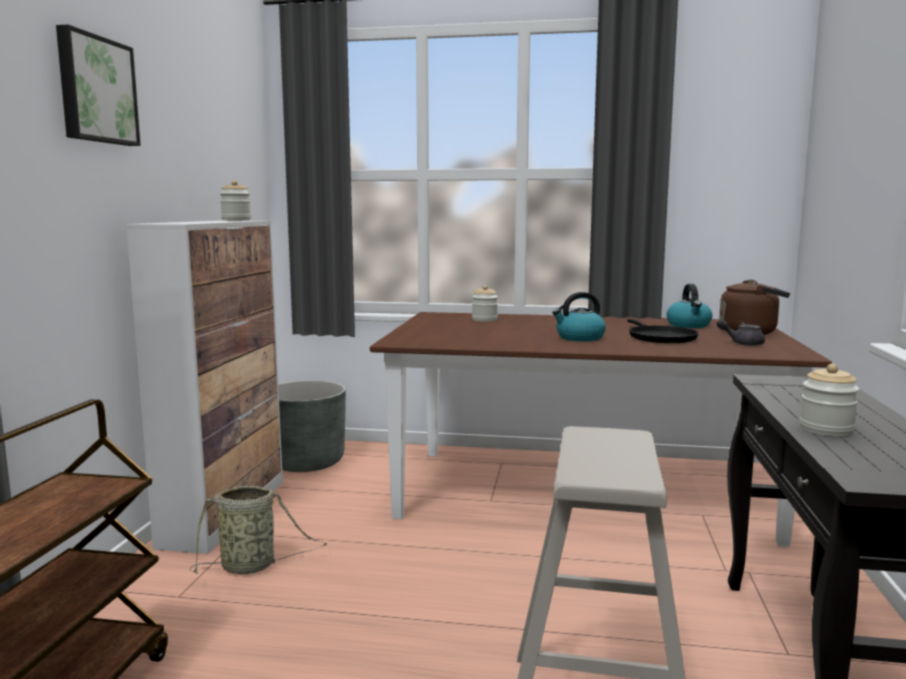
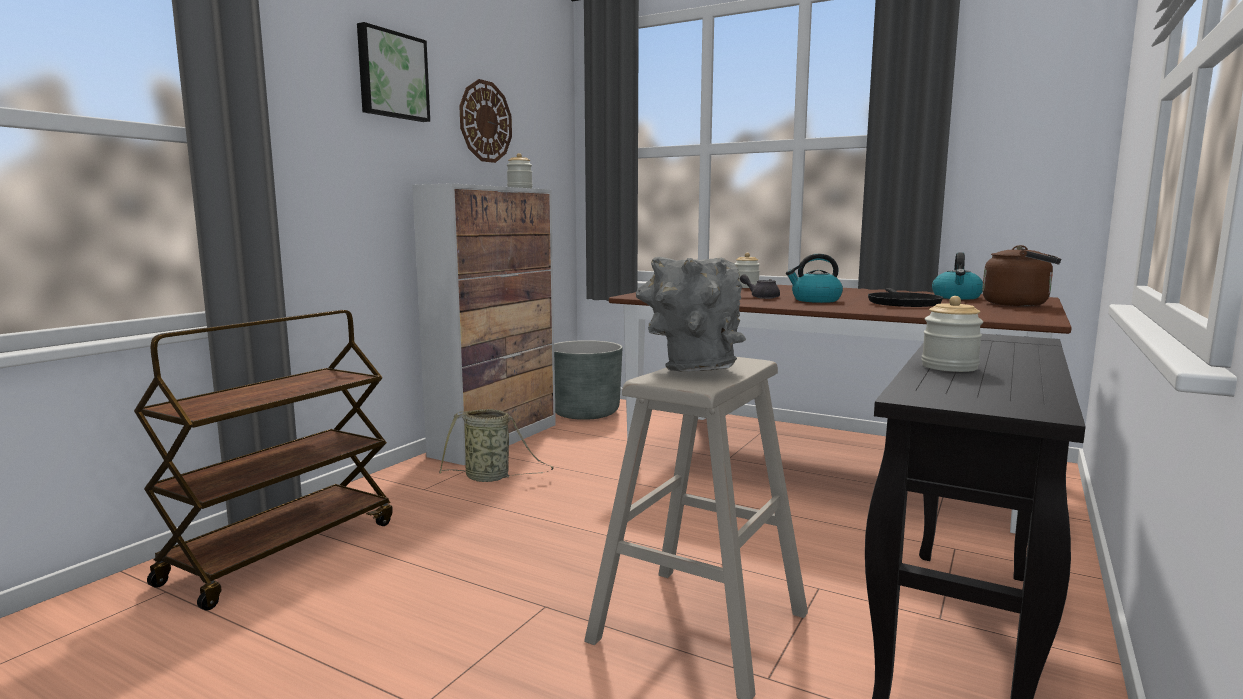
camera: 20 degrees right, 0 degrees up
(189, 142) = (485, 121): none -> wall clock
(593, 455) = (690, 370): none -> grey vase
(742, 343) = (989, 310): grey teapot -> grey teapot (761, 297)

